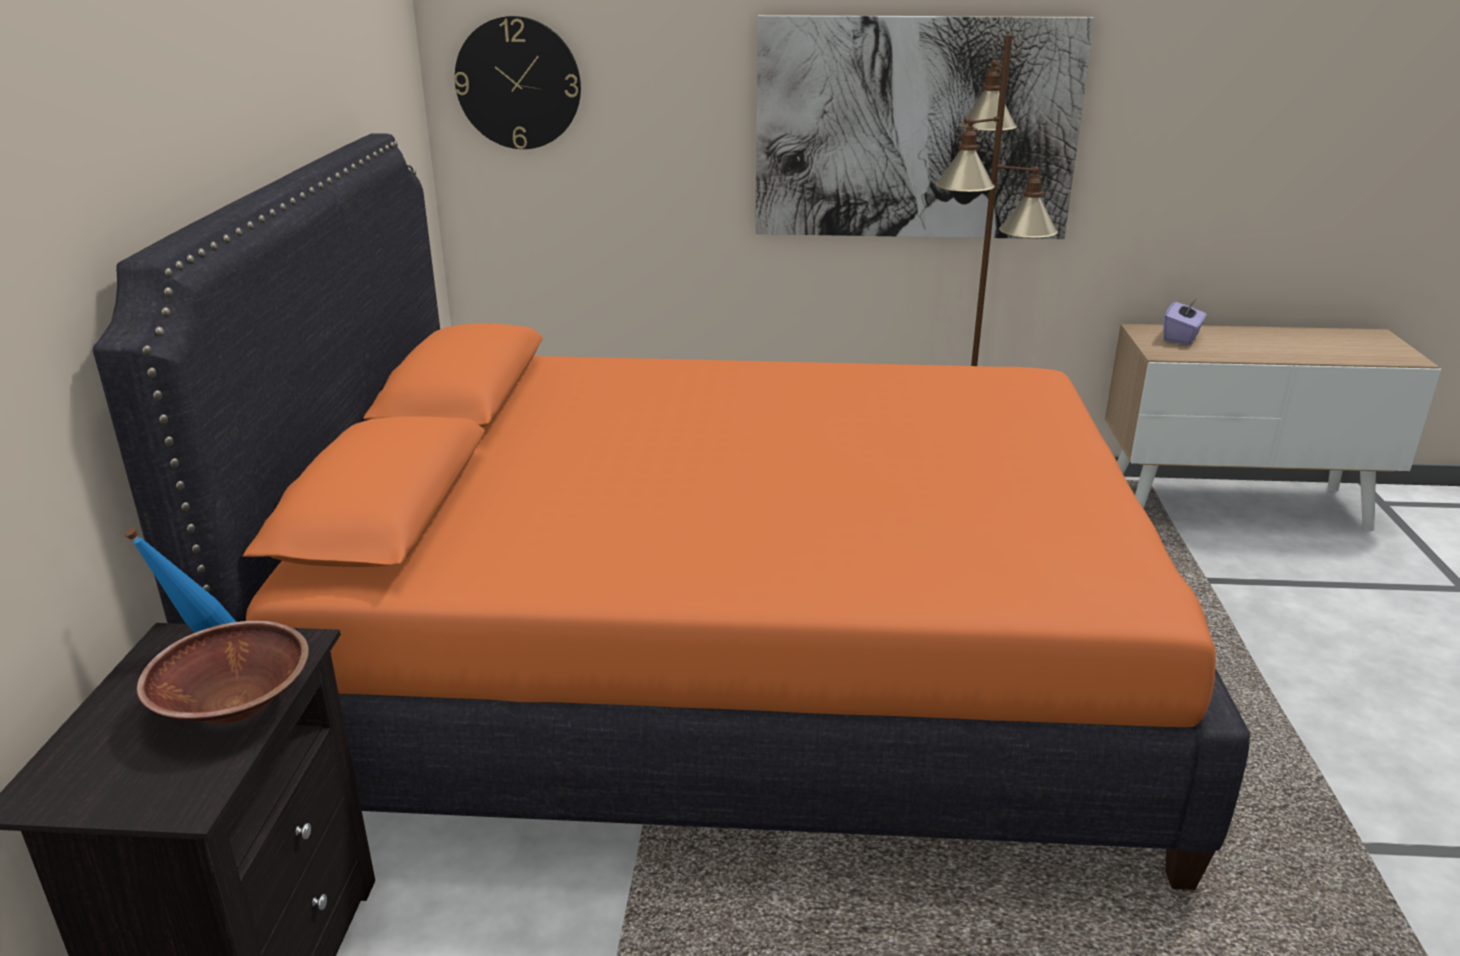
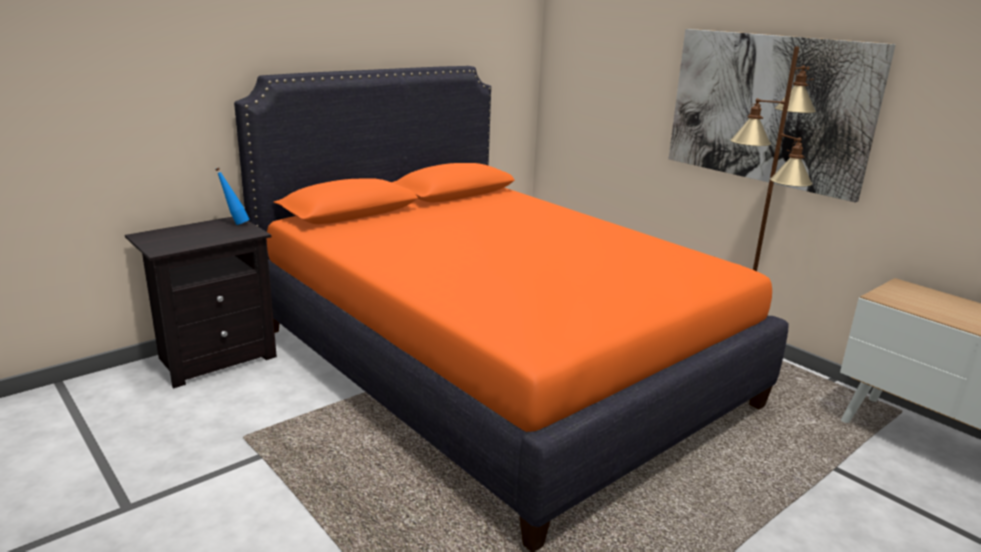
camera: 45 degrees right, 5 degrees down
(235, 704) = (212, 238): brown bowl -> none
(518, 83) = (576, 57): wall clock -> none
(1181, 337) = (923, 296): purple tissue box -> none

